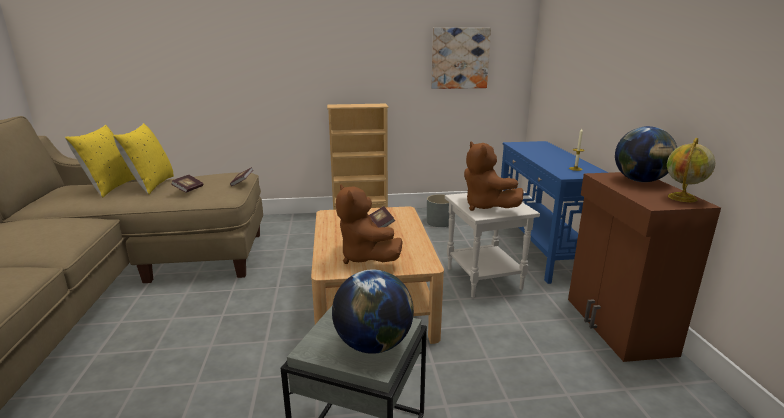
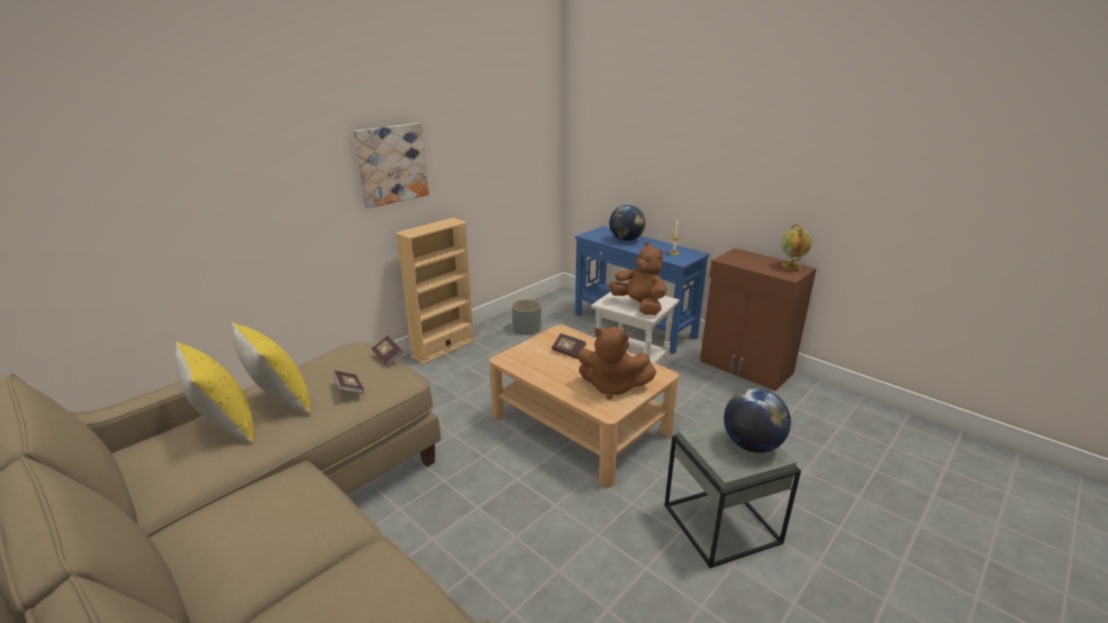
camera: 40 degrees left, 5 degrees up
(459, 58) = (509, 155): picture -> picture (391, 164)
(486, 207) = (639, 306): brown plush toy -> brown plush toy turned 150 degrees counterclockwise
(640, 181) = (750, 257): globe -> globe (626, 240)

